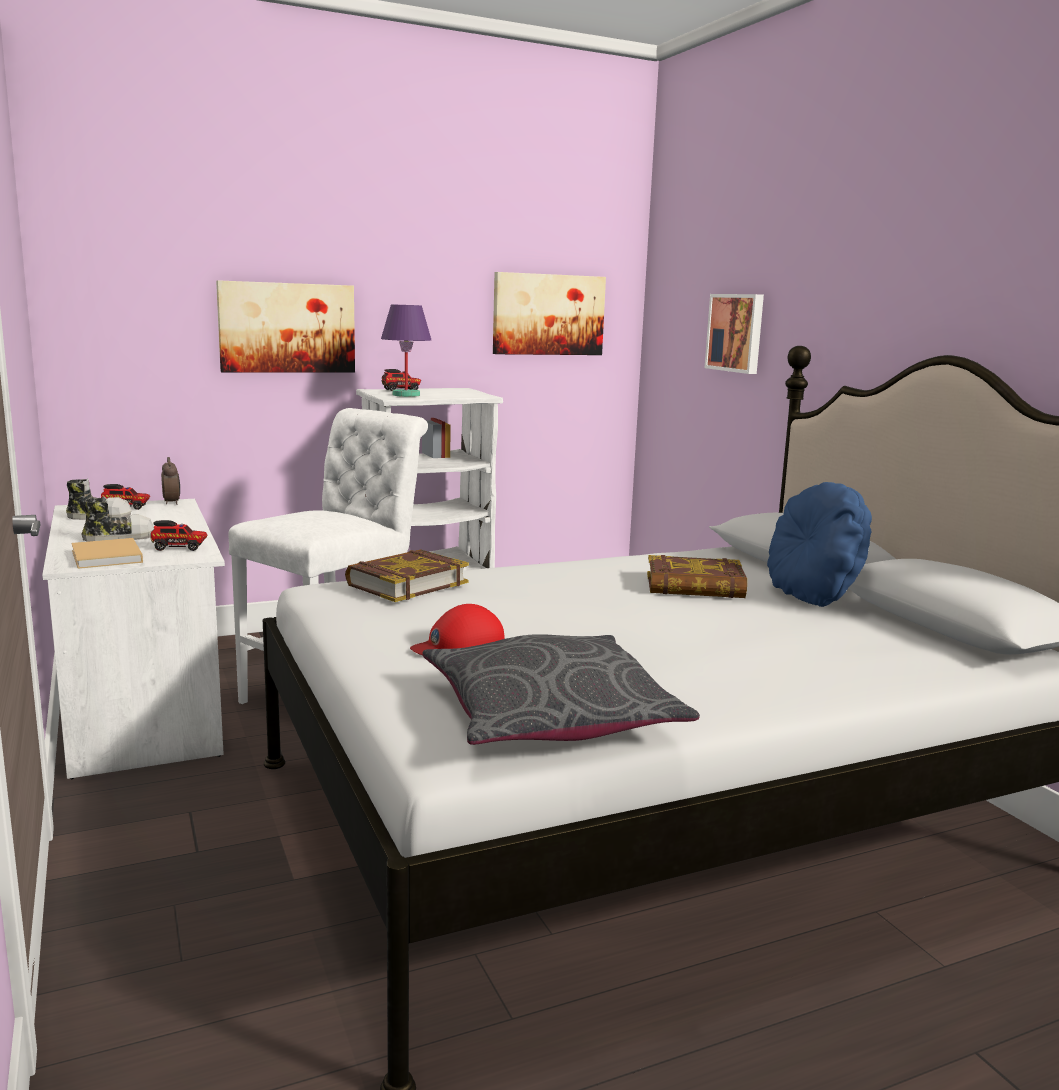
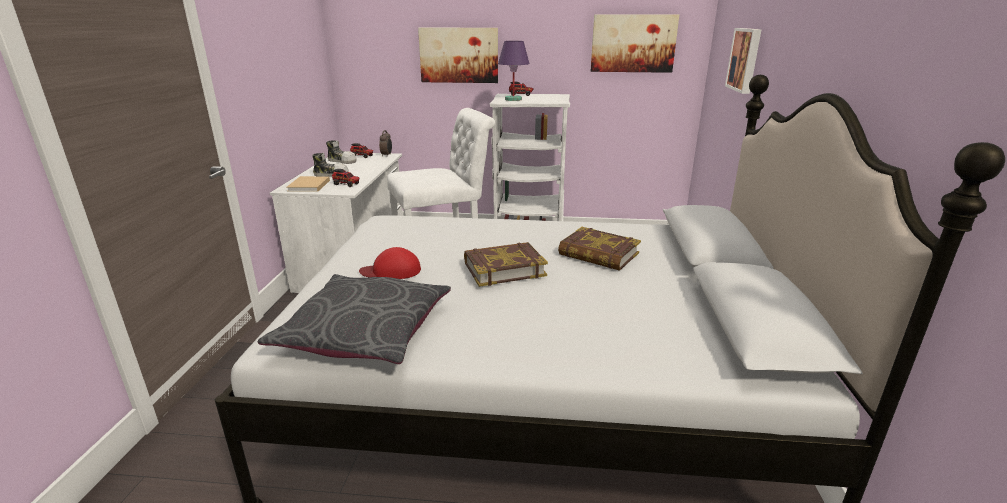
camera: 30 degrees right, 10 degrees up
(406, 583) = (424, 223): book -> book (504, 269)
(812, 598) = (674, 279): blue pillow -> none

